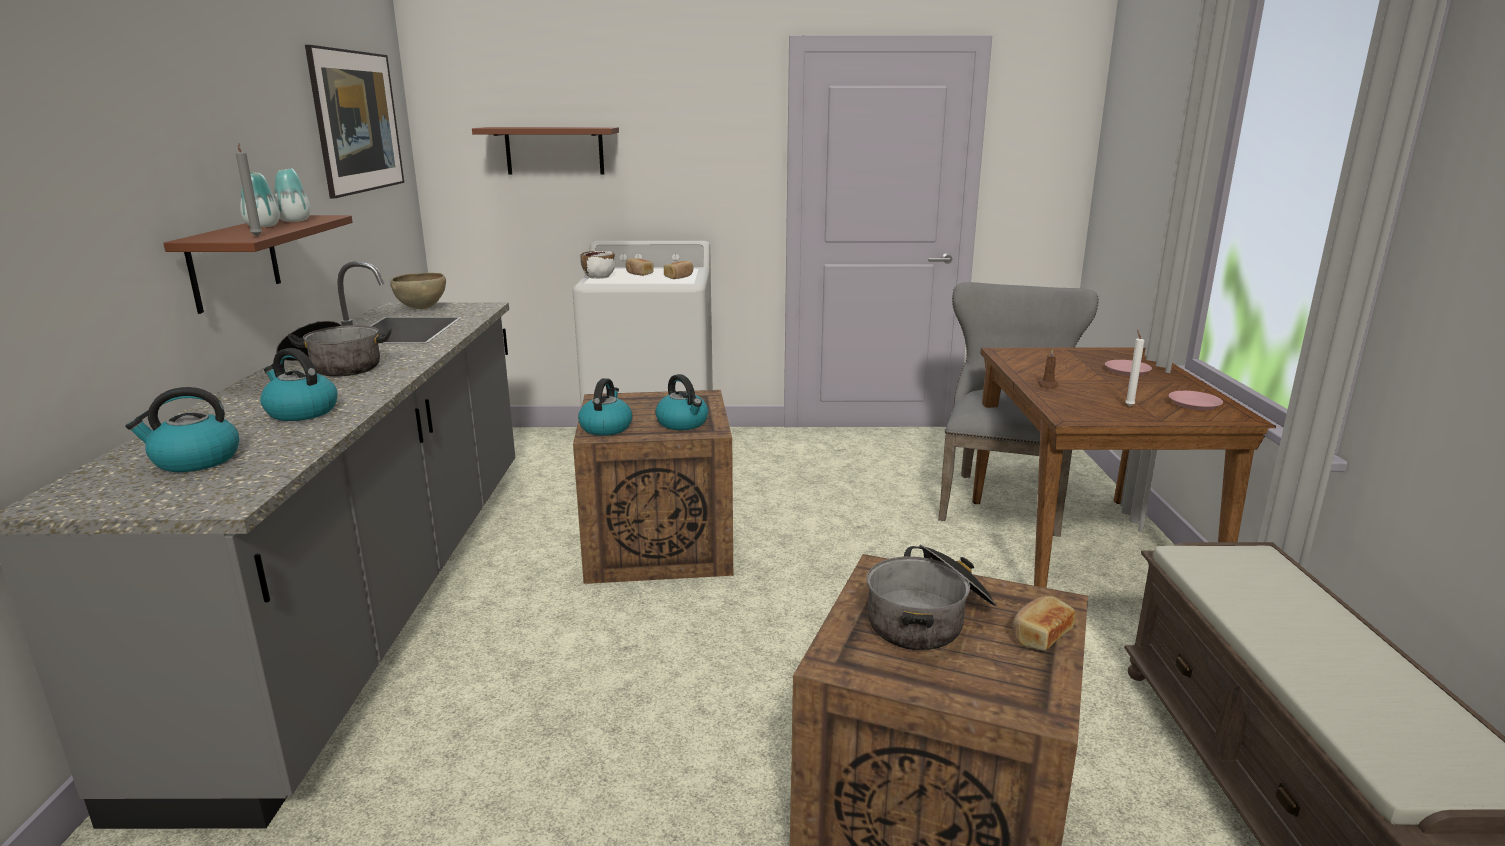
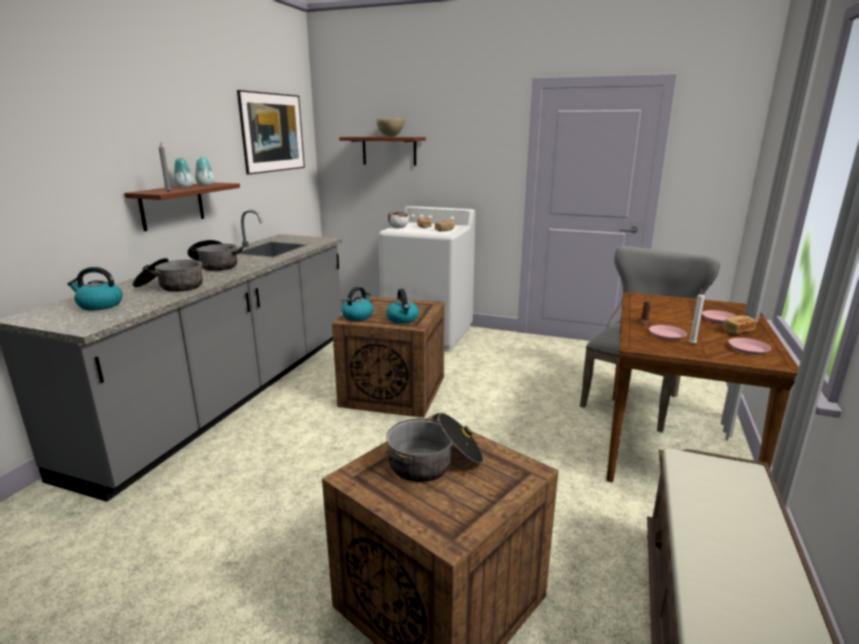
camera: 20 degrees right, 0 degrees up
(301, 412) = (172, 287): kettle -> cooking pot
(422, 308) = (293, 238): brown bowl -> brown bowl (391, 136)
(1040, 635) = (497, 489): bread -> bread (737, 331)
(1091, 399) = (667, 335): none -> pink plate

